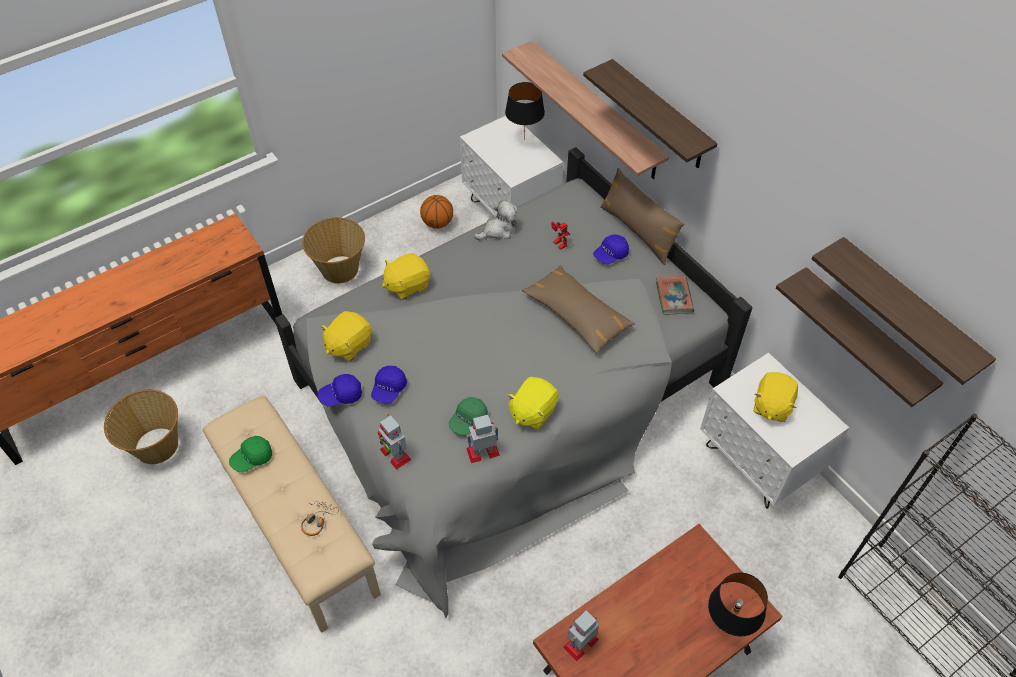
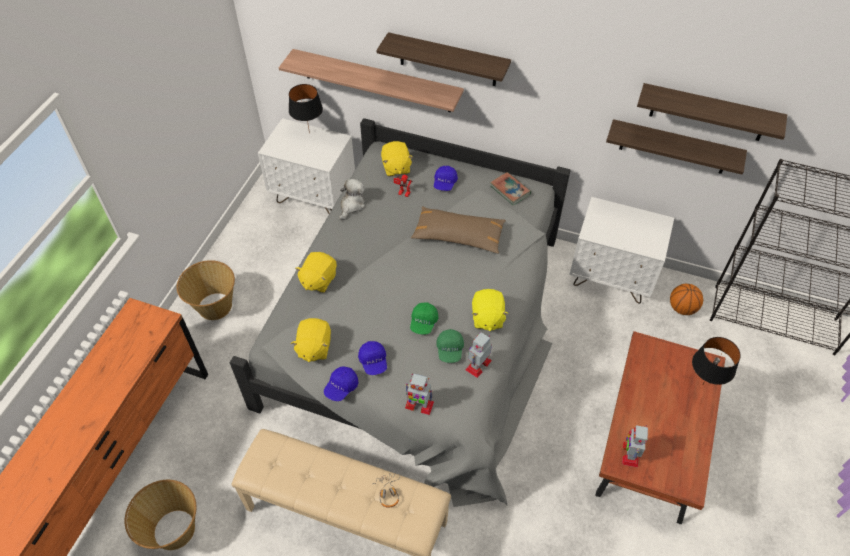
camera: 35 degrees left, 0 degrees up
(252, 458) = (297, 480): green cap -> green cap (423, 322)
(437, 223) = (265, 232): basketball -> basketball (682, 308)
(638, 231) = (449, 158): brown pillow -> none
(771, 406) = (621, 229): yellow plush toy -> yellow plush toy (396, 167)

